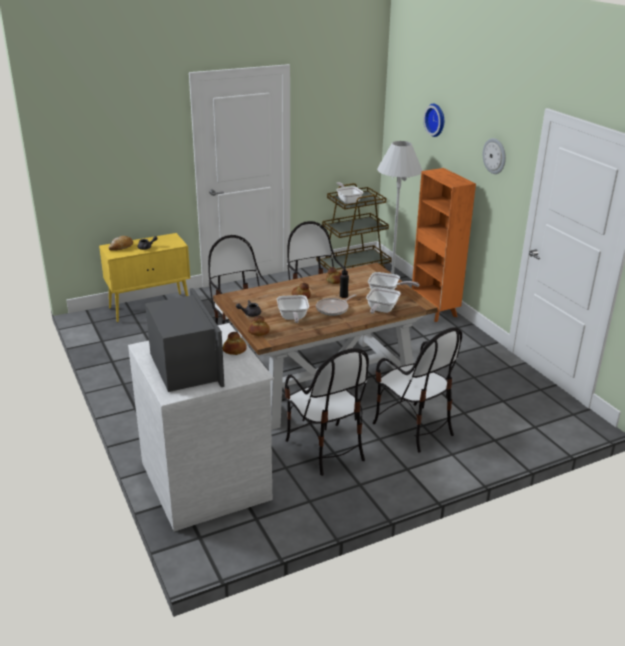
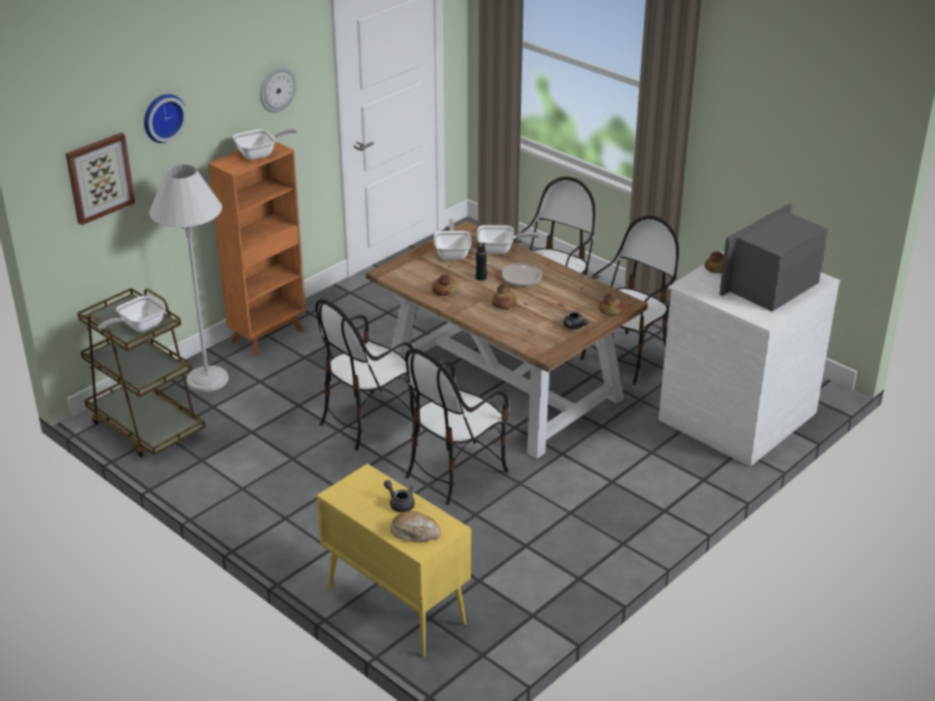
camera: 110 degrees left, 5 degrees up
(292, 318) = (562, 298): frying pan -> frying pan (260, 154)
(406, 131) = (99, 177): none -> picture

